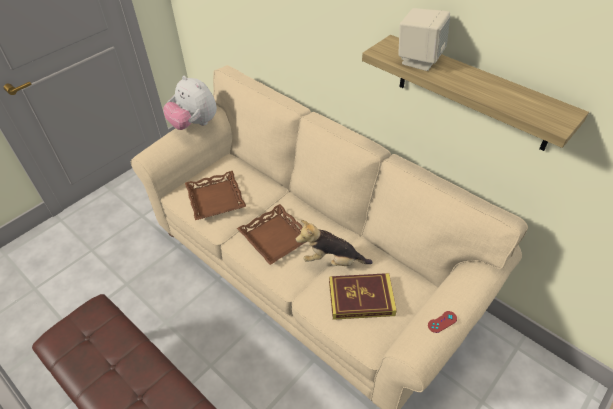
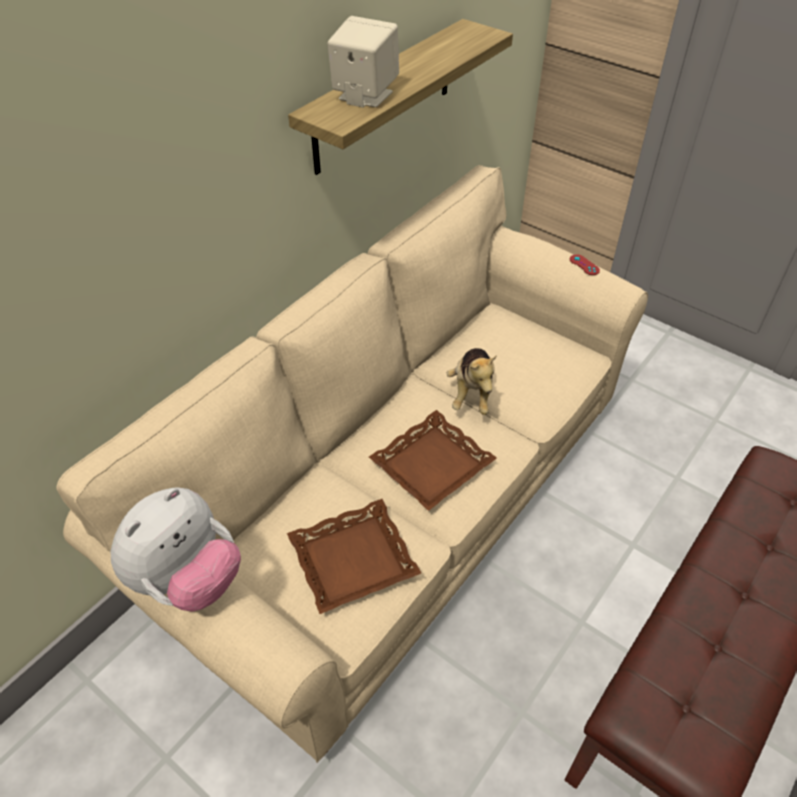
camera: 95 degrees left, 0 degrees up
(361, 298) = (527, 364): book -> none

